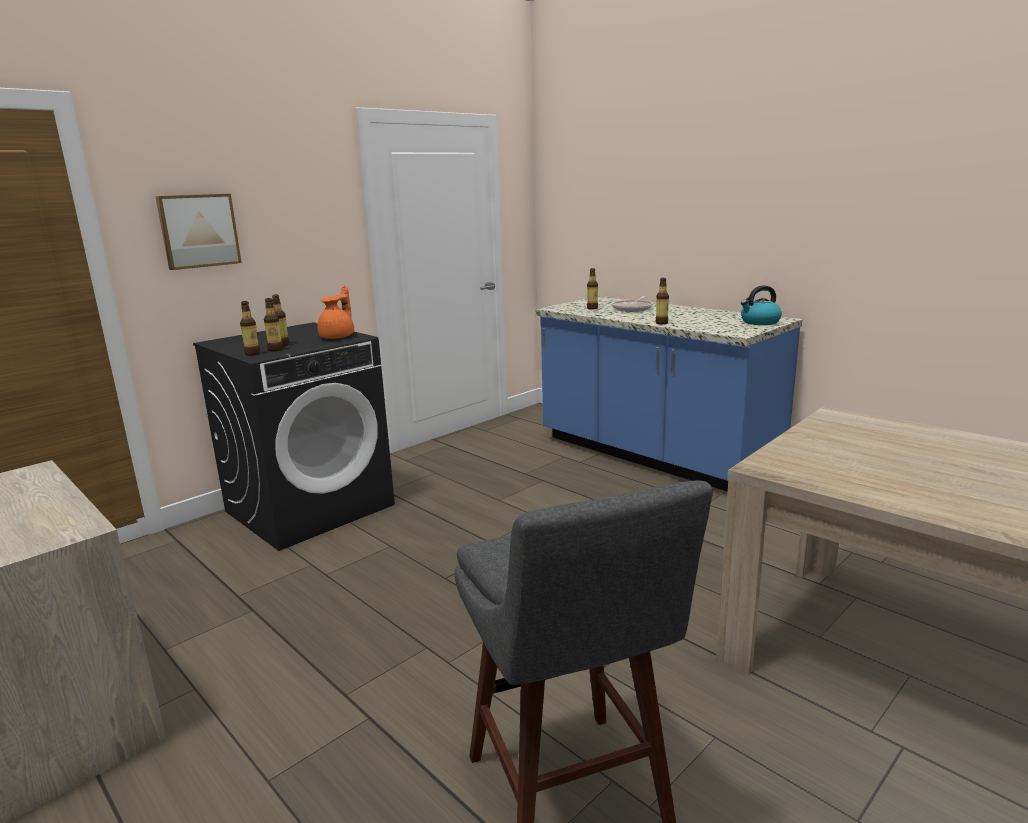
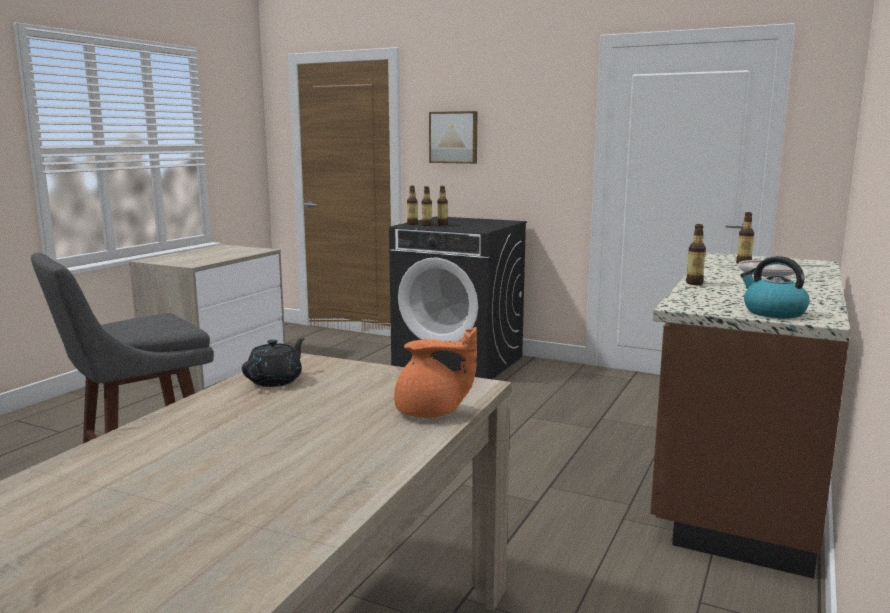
camera: 70 degrees right, 5 degrees down
(338, 337) = (478, 228): orange teapot -> orange teapot (431, 412)
(654, 455) = (740, 477): blue counter -> brown counter
(838, 476) = (276, 380): none -> black teapot

